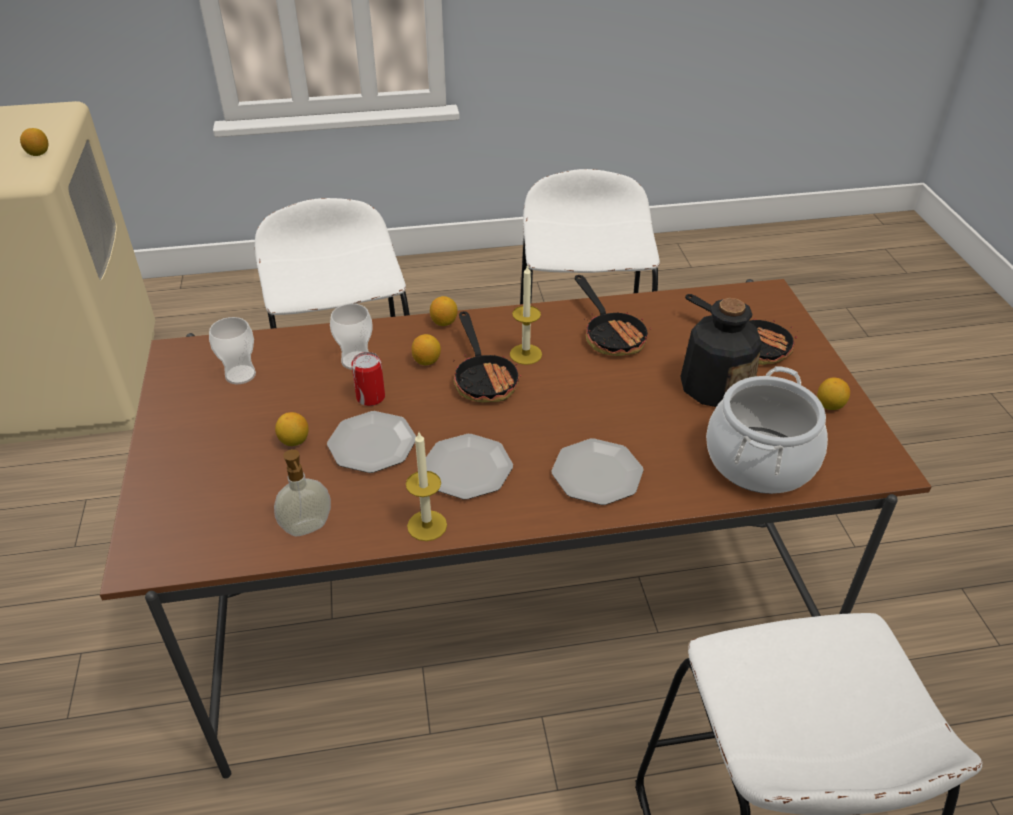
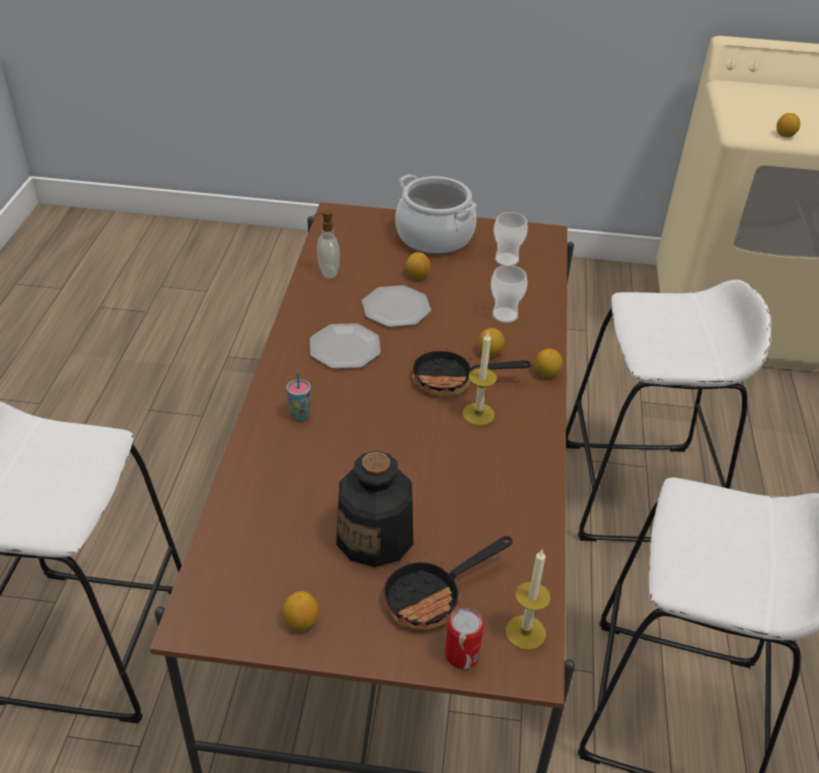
camera: 105 degrees right, 0 degrees up
(370, 397) = (452, 316): can -> can (462, 654)
(427, 525) = (299, 320): candle -> candle (525, 632)
(597, 475) = (300, 415): plate -> cup
(611, 335) = (489, 483): frying pan -> none
(759, 460) = (258, 526): cooking pot -> cooking pot (434, 237)

